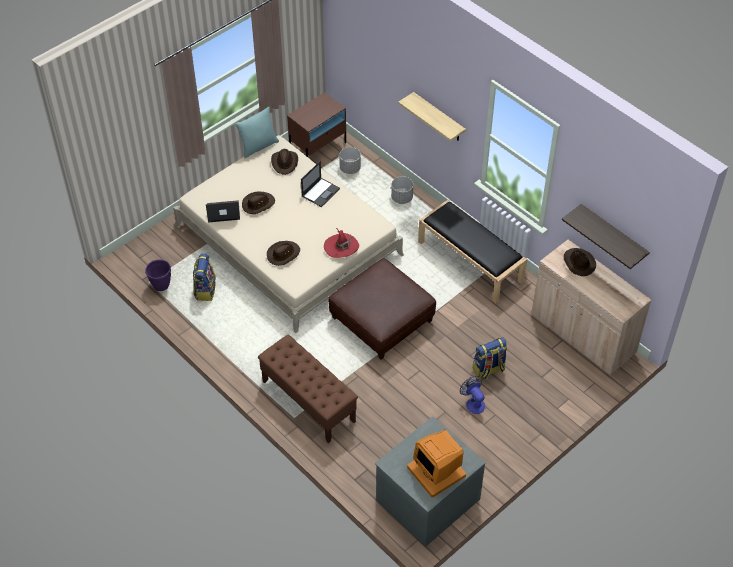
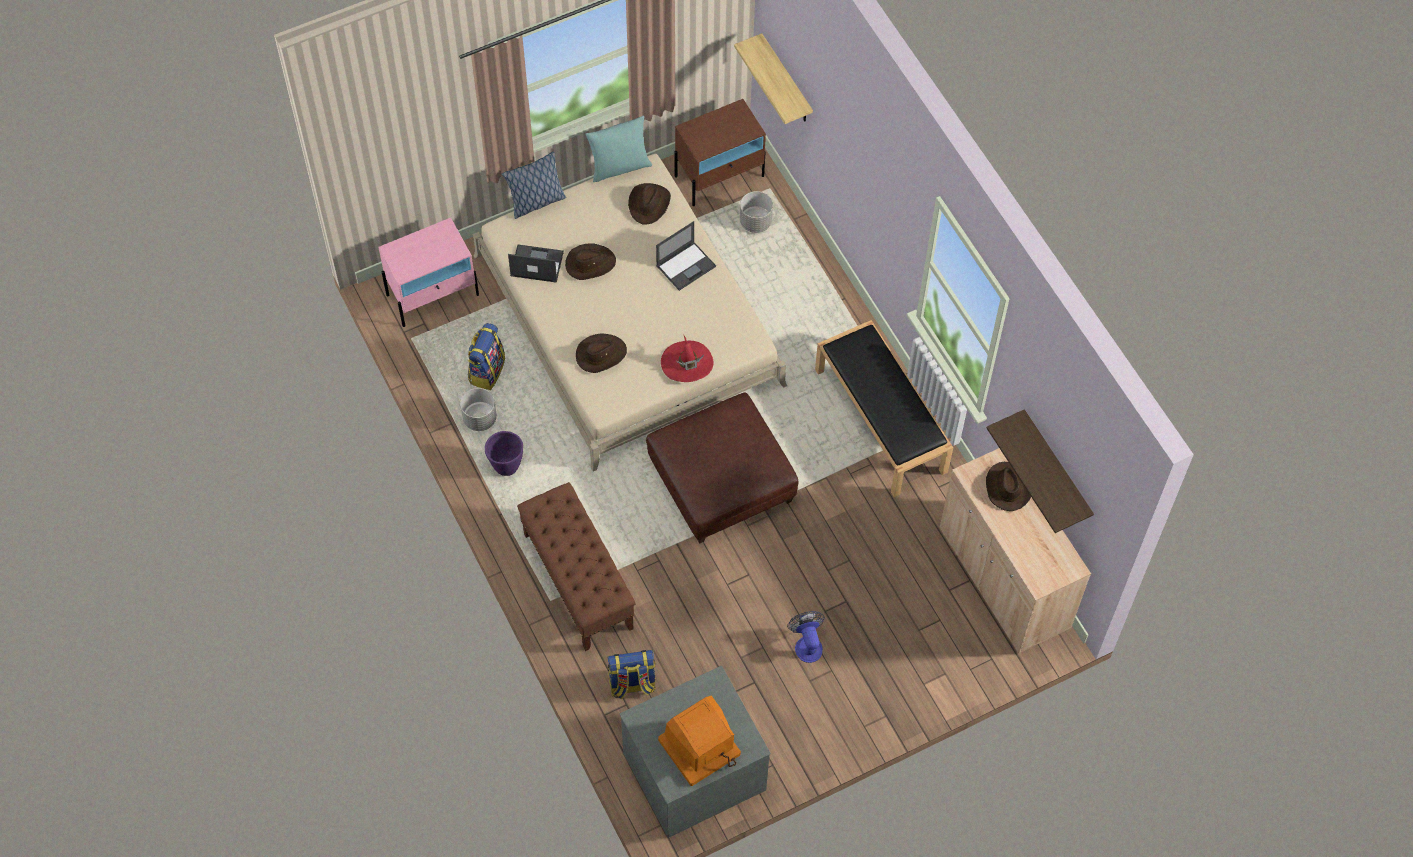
camera: 15 degrees right, 10 degrees up
(155, 253) = (433, 295): none -> pink nightstand
(161, 286) = (427, 348): purple planter -> purple planter (506, 466)
(211, 177) = (536, 202): none -> pillow
(402, 198) = (816, 290): grey planter -> grey planter (480, 418)
(437, 471) = (700, 748): monitor -> monitor turned 75 degrees clockwise
(438, 118) = (875, 206): shelf -> shelf (786, 81)
(488, 370) = (846, 599): backpack -> backpack (632, 684)

